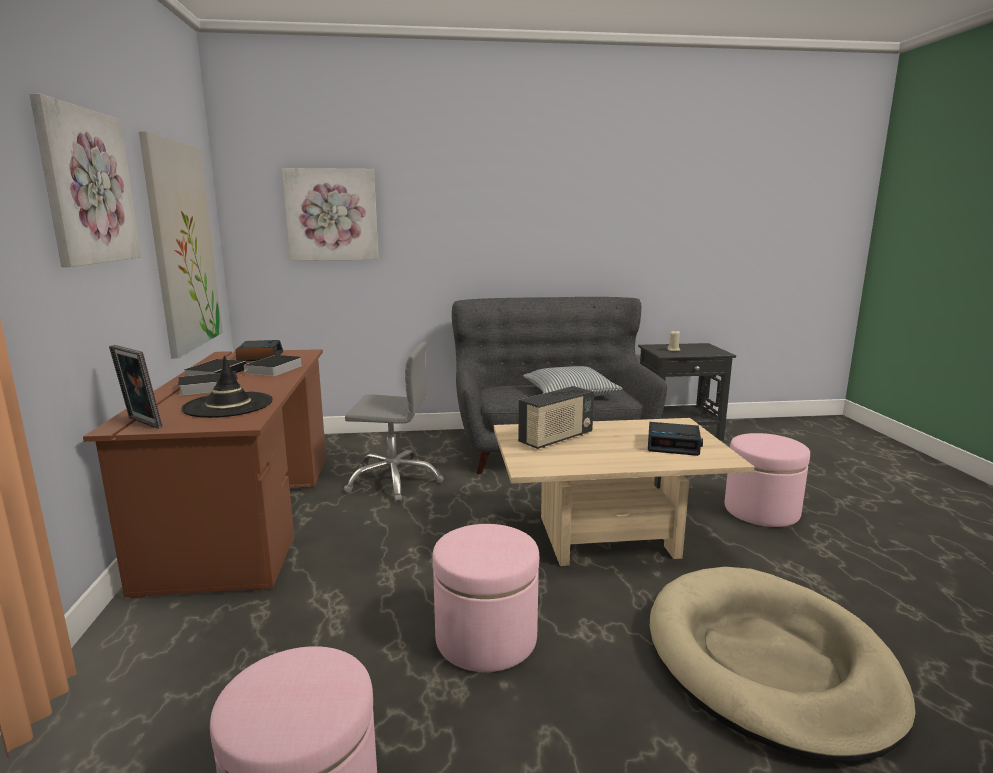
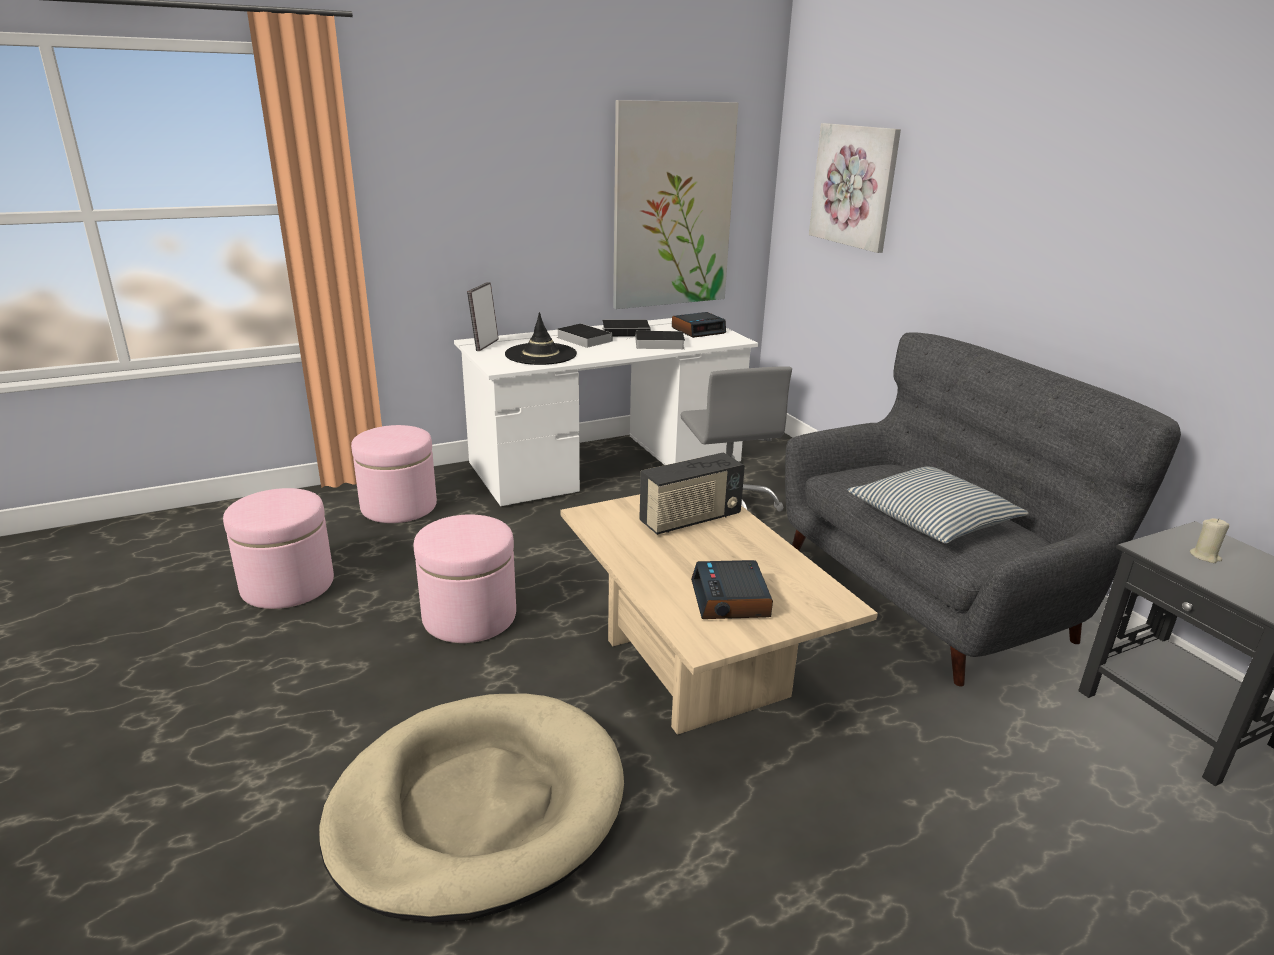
camera: 70 degrees right, 10 degrees up
(87, 187) = (516, 157): picture -> none
(247, 514) = (606, 463): brown desk -> white desk
(556, 439) = (690, 520): radio -> radio turned 60 degrees counterclockwise
(761, 511) = (896, 828): pink ottoman -> pink ottoman (399, 506)

